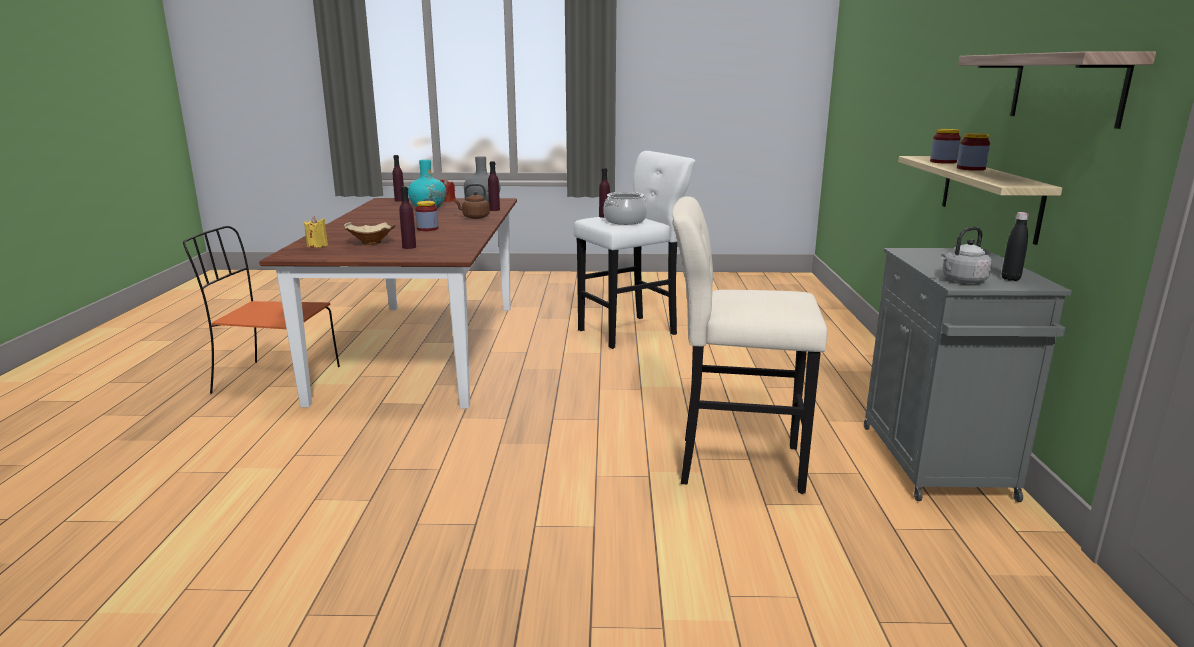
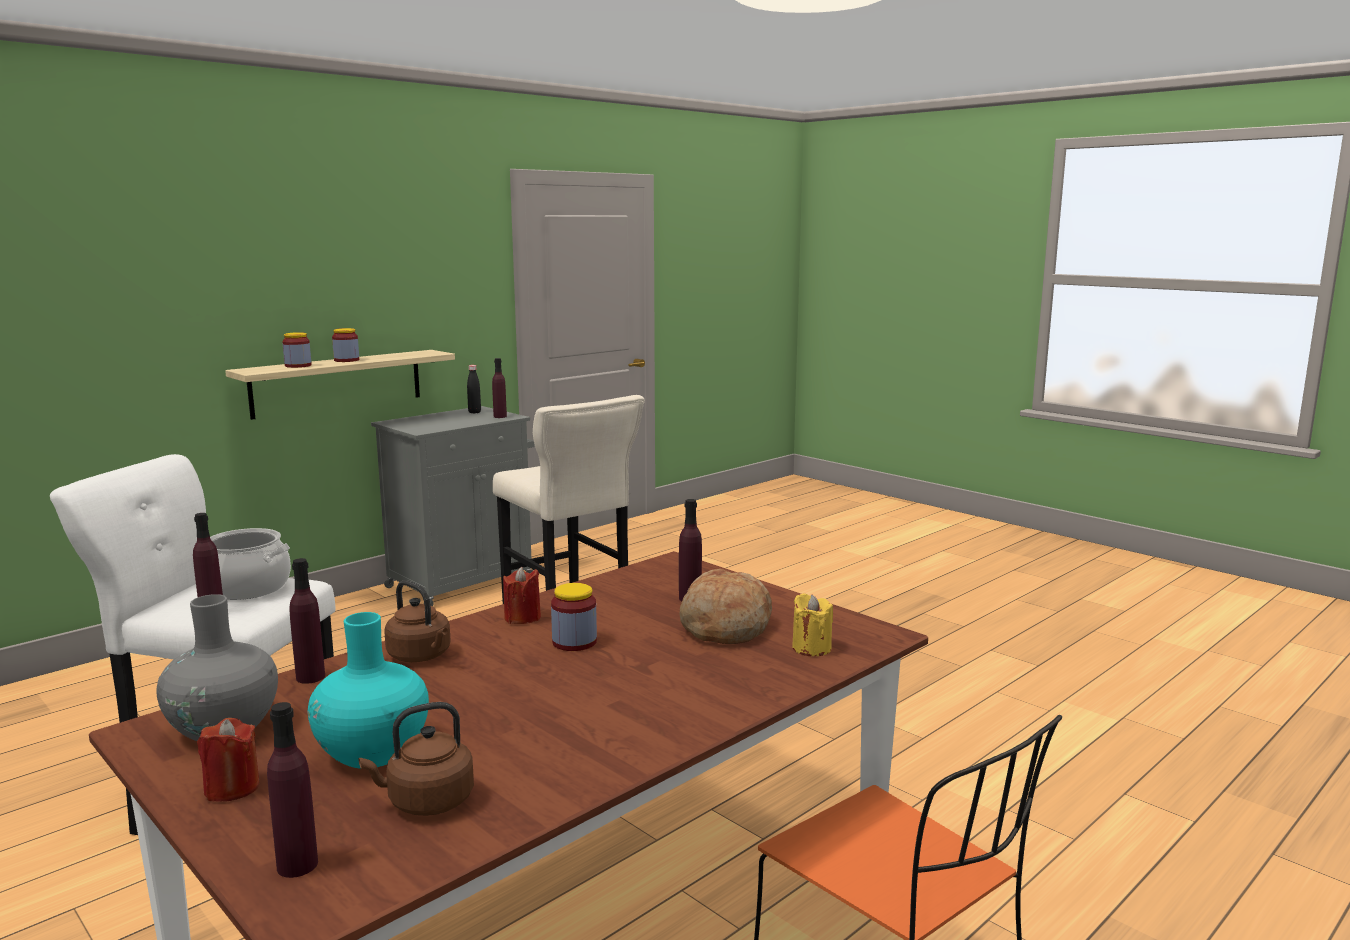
camera: 135 degrees left, 5 degrees down
(371, 243) = (724, 627): beige bowl -> bread
(391, 207) = (426, 802): none -> brown kettle
(469, 229) = (522, 618): none -> red candle
(962, 280) = (500, 416): grey kettle -> purple bottle
(1066, 88) = (409, 281): shelf -> none

